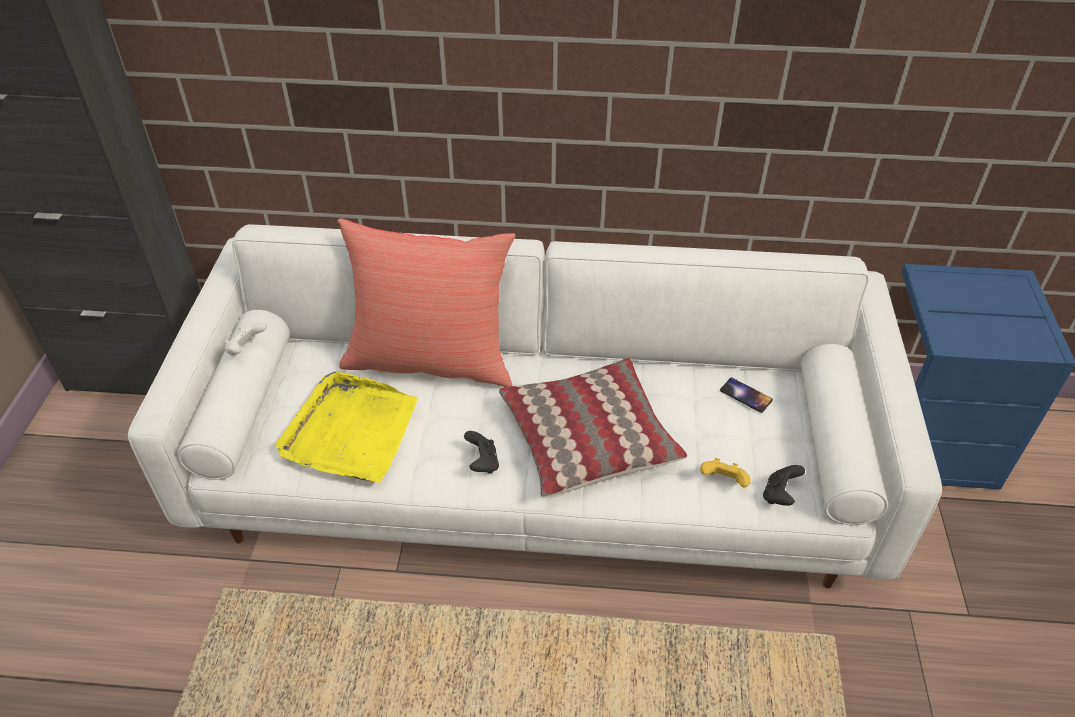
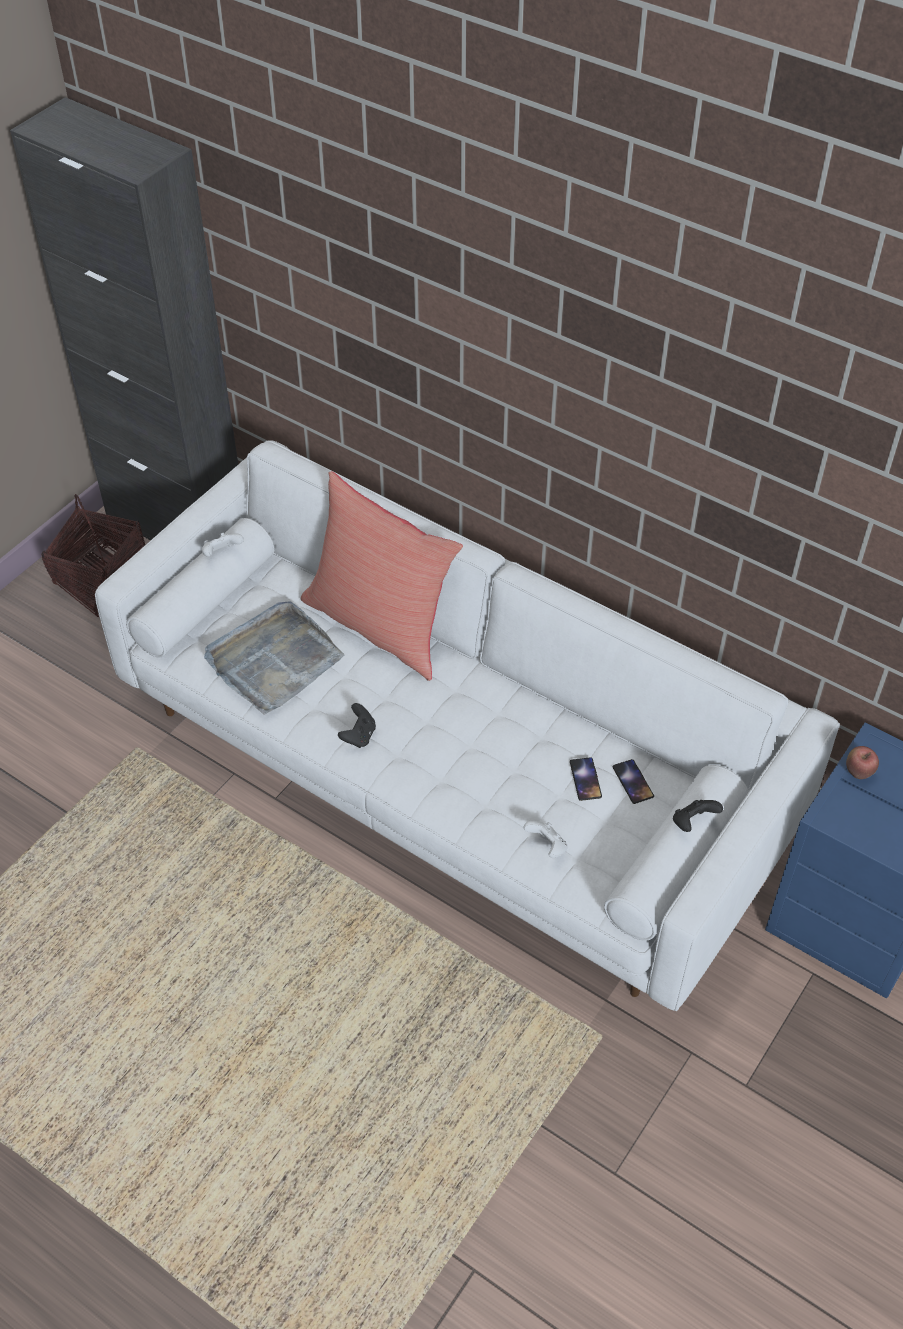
camera: 30 degrees right, 5 degrees up
(93, 448) = (102, 581): none -> basket
(351, 432) = (273, 661): yellow tray -> grey tray
(587, 438) = (461, 755): pillow -> none
(707, 410) = (585, 779): none -> phone
(724, 482) = (547, 847): yellow game controller -> white game controller
(779, 495) = (586, 881): black game controller -> black game controller (693, 823)
(936, 300) = (858, 772): none -> apple

